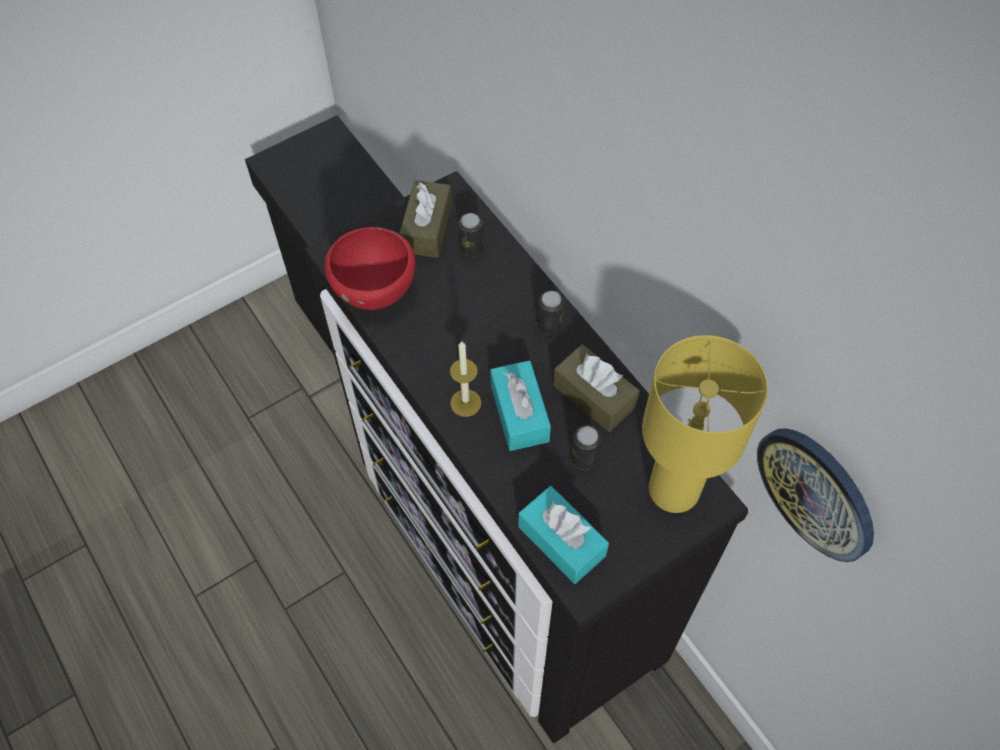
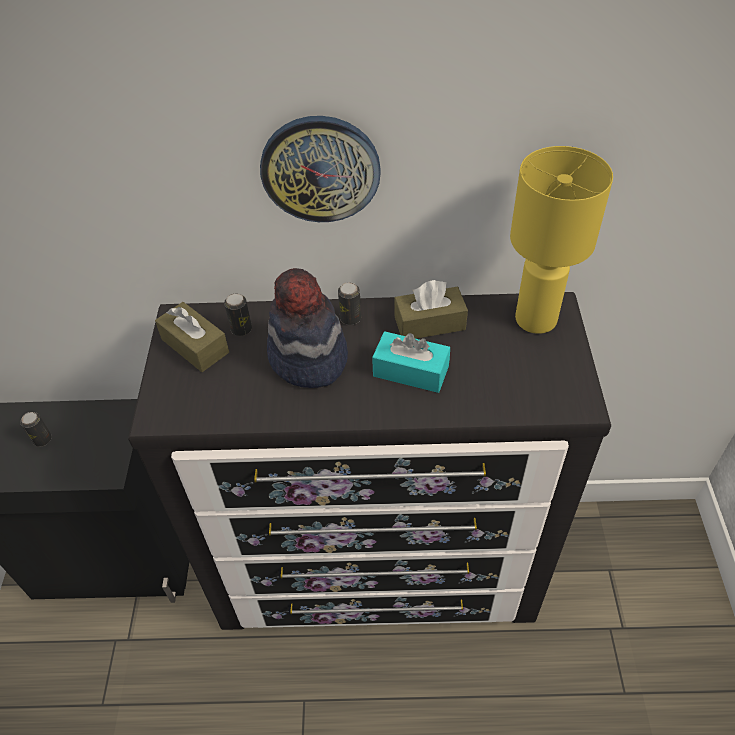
camera: 55 degrees left, 10 degrees down
(376, 293) = (223, 407): red bowl -> none
(465, 403) = (375, 399): candle -> none
(475, 321) = (308, 358): none -> hat
(561, 541) = (536, 399): turquoise tissue box -> none
(584, 458) = (477, 354): can -> can (42, 439)
(816, 492) = (624, 219): wall clock -> wall clock (320, 169)

